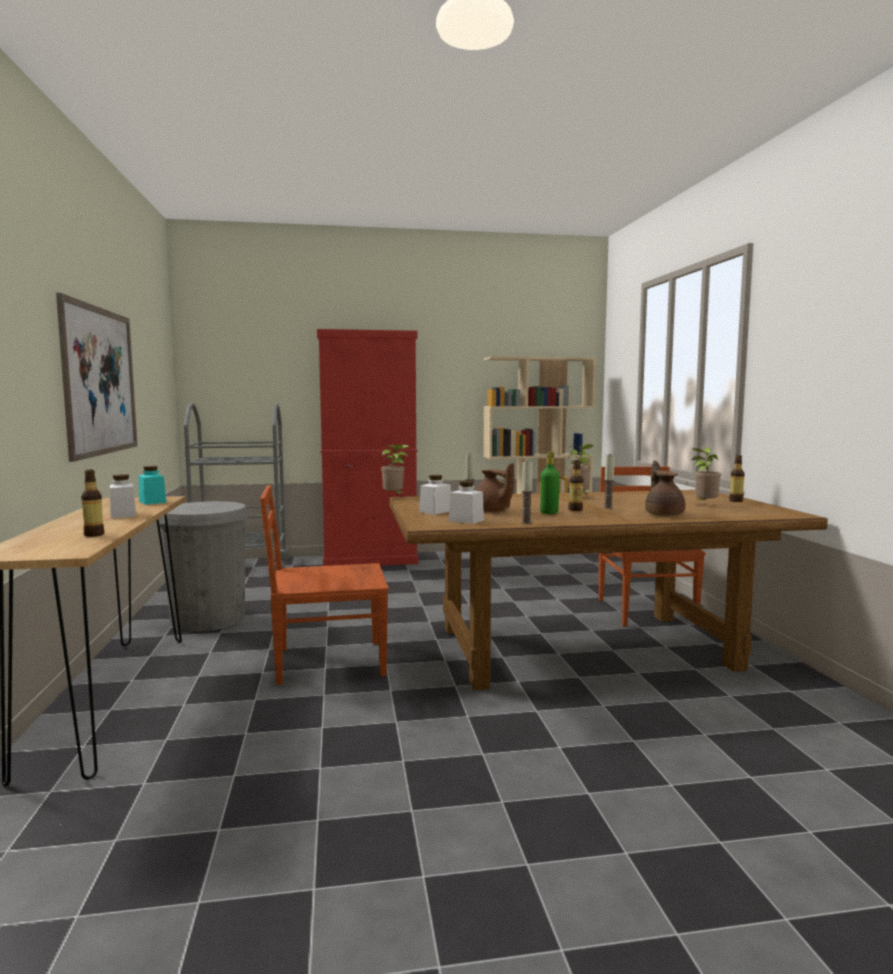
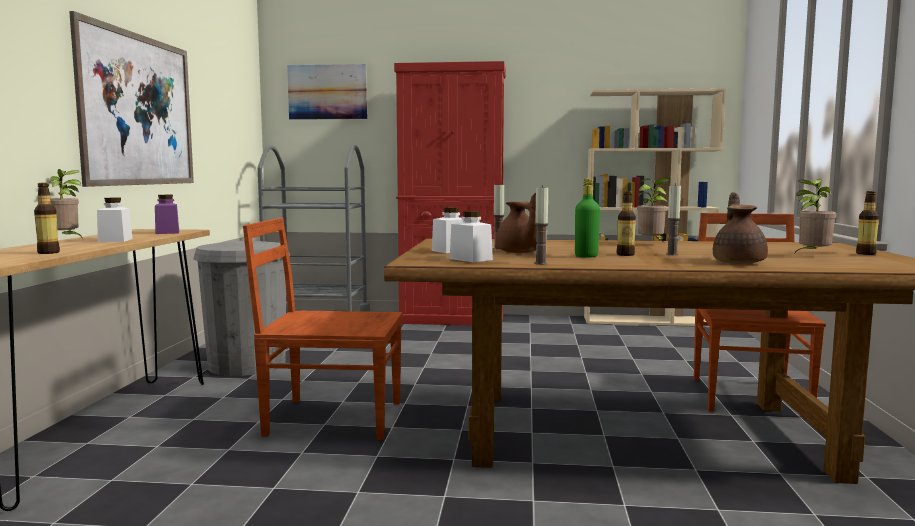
camera: 15 degrees right, 0 degrees up
(152, 502) = (167, 232): turquoise jar -> purple jar
(242, 351) = (327, 92): none -> picture
(394, 497) = (430, 238): potted plant -> potted plant (66, 239)

